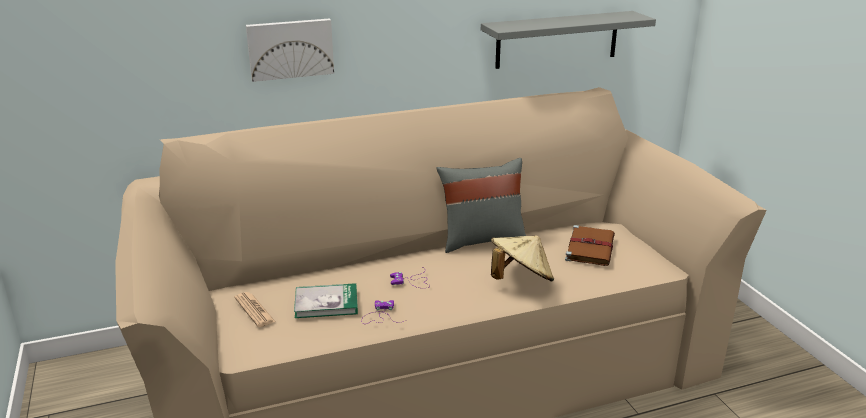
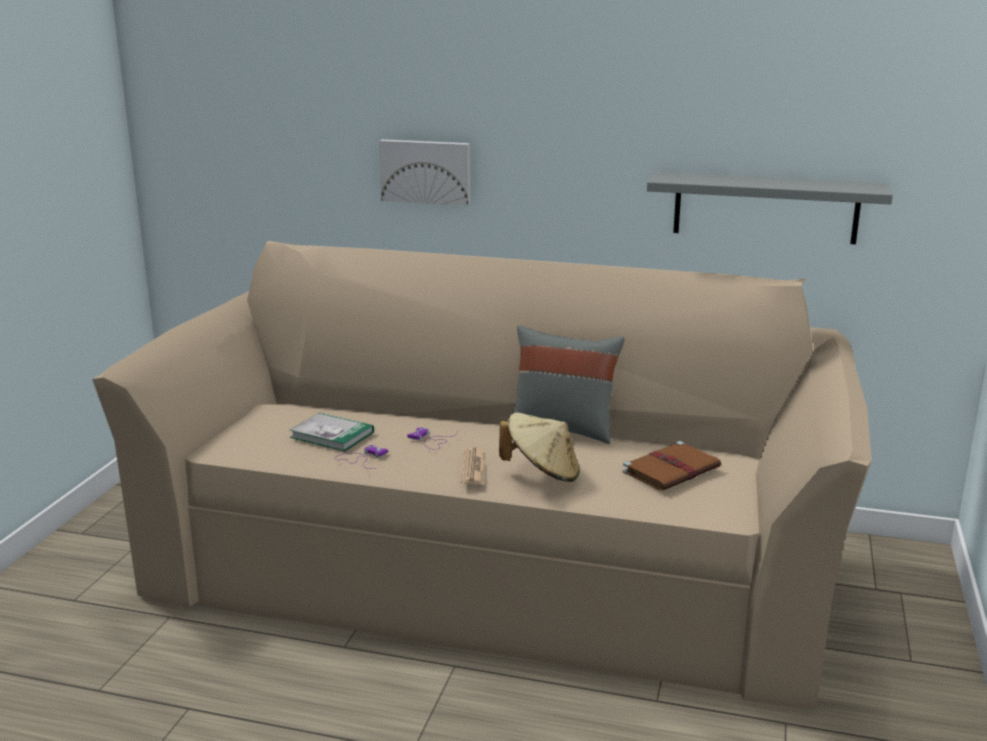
camera: 35 degrees right, 5 degrees down
(254, 310) = (271, 422): newspaper -> newspaper (473, 467)

